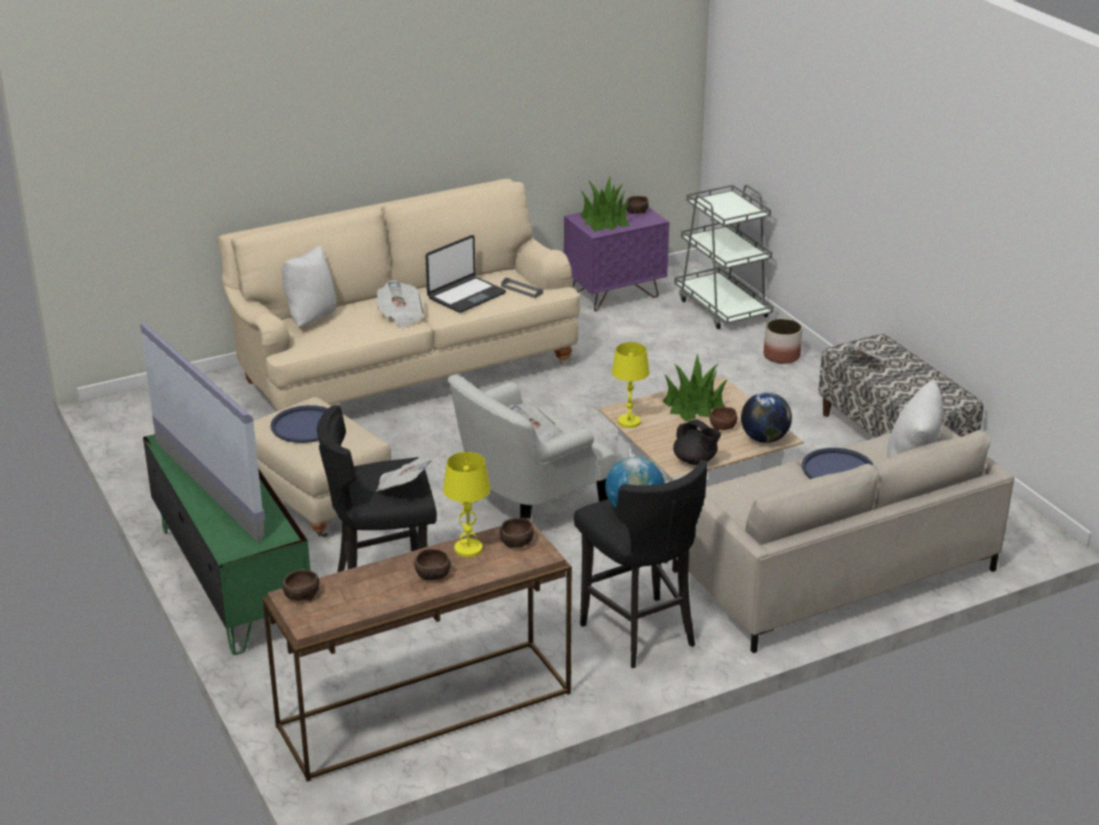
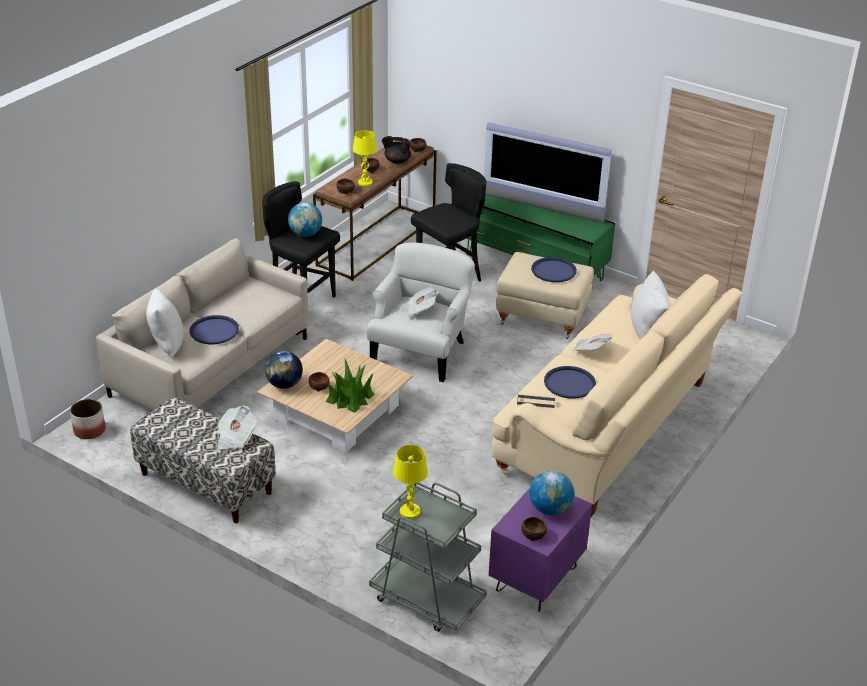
camera: 150 degrees right, 5 degrees up
(404, 486) = (435, 214): newspaper -> none
(466, 295) = (569, 383): laptop -> blue tray
(604, 220) = (550, 509): potted plant -> globe
(629, 422) = (384, 370): yellow table lamp -> yellow table lamp (409, 511)
(695, 460) = (320, 354): black teapot -> black teapot (397, 161)
(782, 356) = (336, 550): planter -> planter (89, 430)

